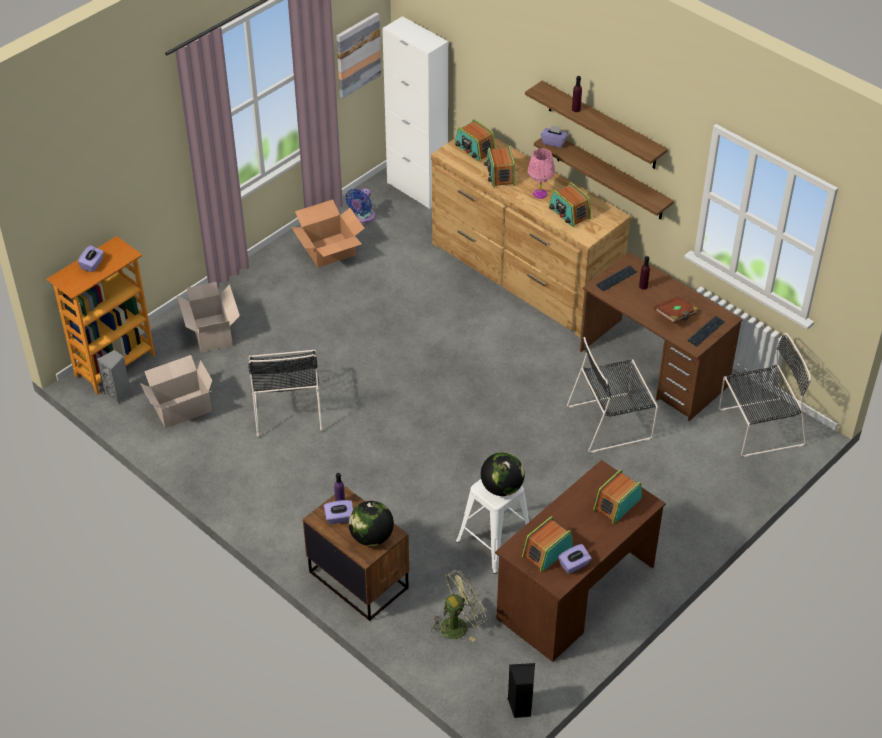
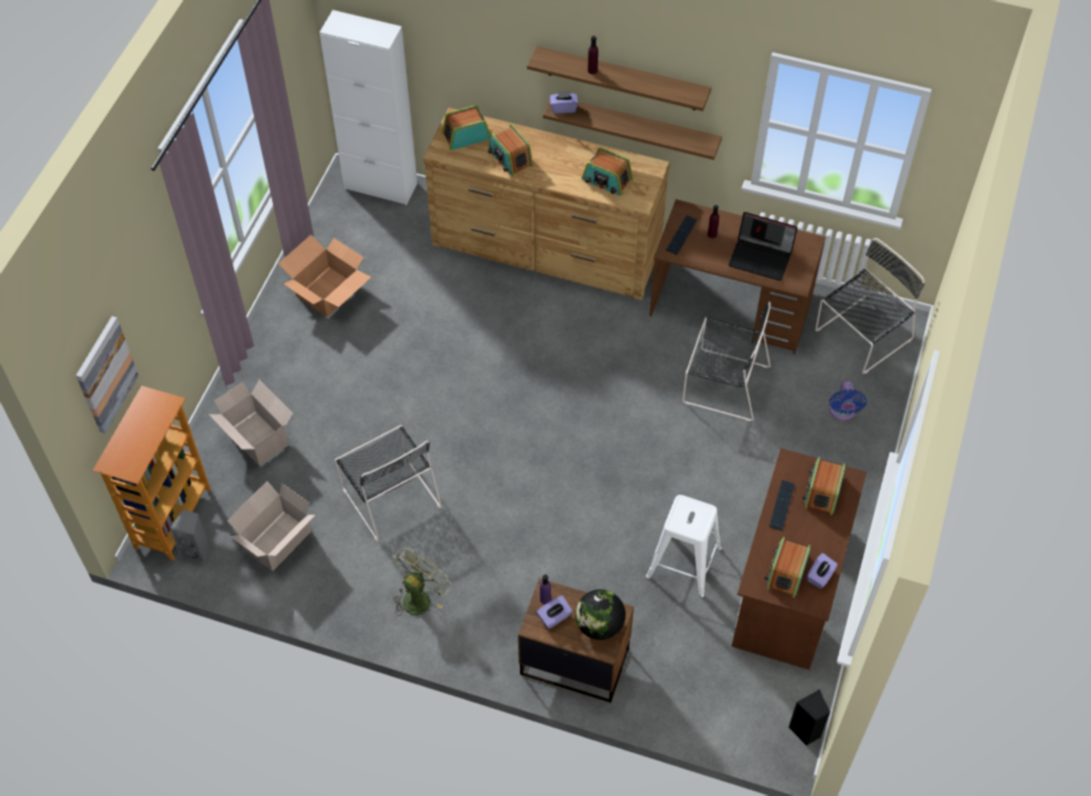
camera: 25 degrees left, 10 degrees up
(92, 265) = (136, 432): purple tissue box -> none
(357, 54) = (295, 68): picture -> picture (105, 374)
(362, 217) = (341, 239): blue fan -> blue fan (842, 412)
(458, 624) = (699, 668): green fan -> green fan (419, 596)
(474, 149) = (466, 136): radio -> radio turned 135 degrees clockwise
(501, 488) = (695, 516): globe -> none
(539, 194) = (564, 168): pink table lamp -> none
(612, 422) = (723, 383): black chair -> black chair turned 120 degrees counterclockwise
(675, 316) = (761, 257): brown book -> laptop
(706, 331) = (800, 264): keyboard -> keyboard (781, 505)

